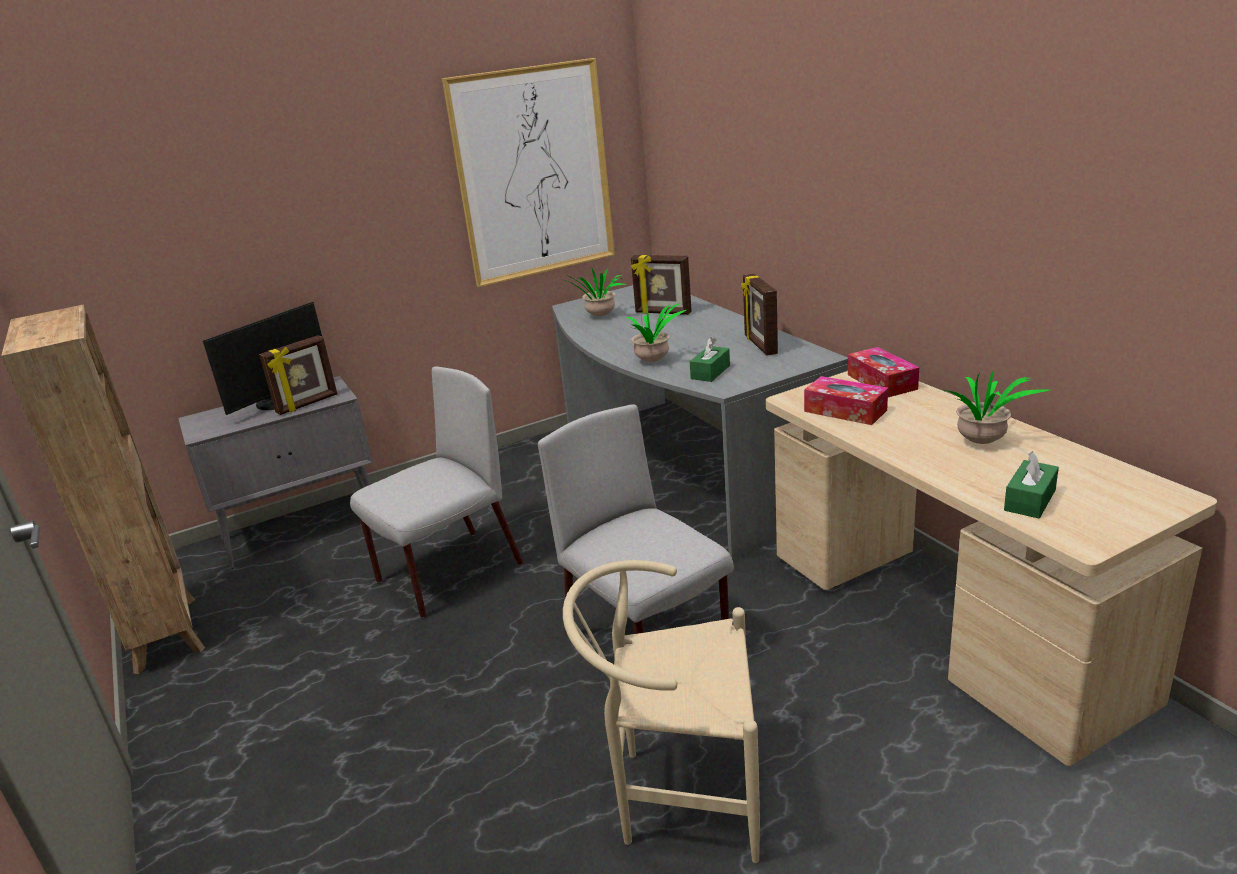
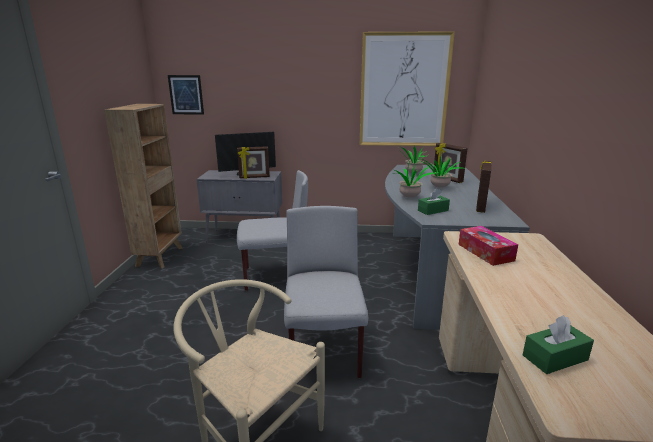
camera: 30 degrees right, 5 degrees down
(84, 268) = (186, 95): none -> picture
(882, 382) = (533, 245): tissue box -> none
(982, 444) = (562, 305): potted plant -> potted plant (439, 188)

